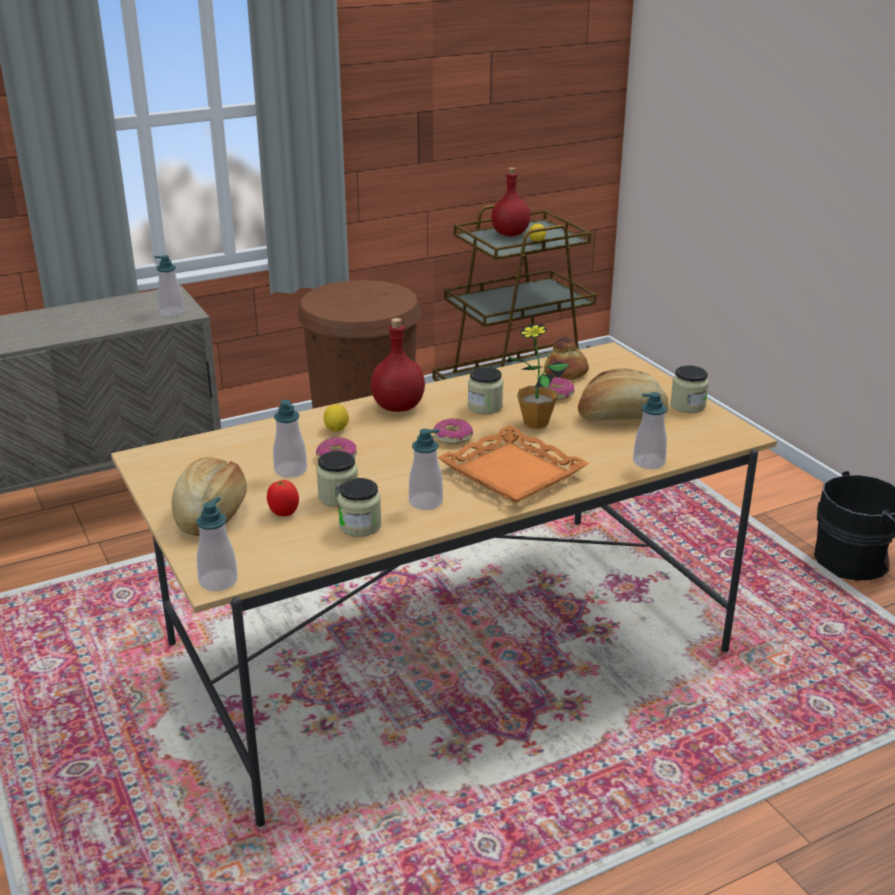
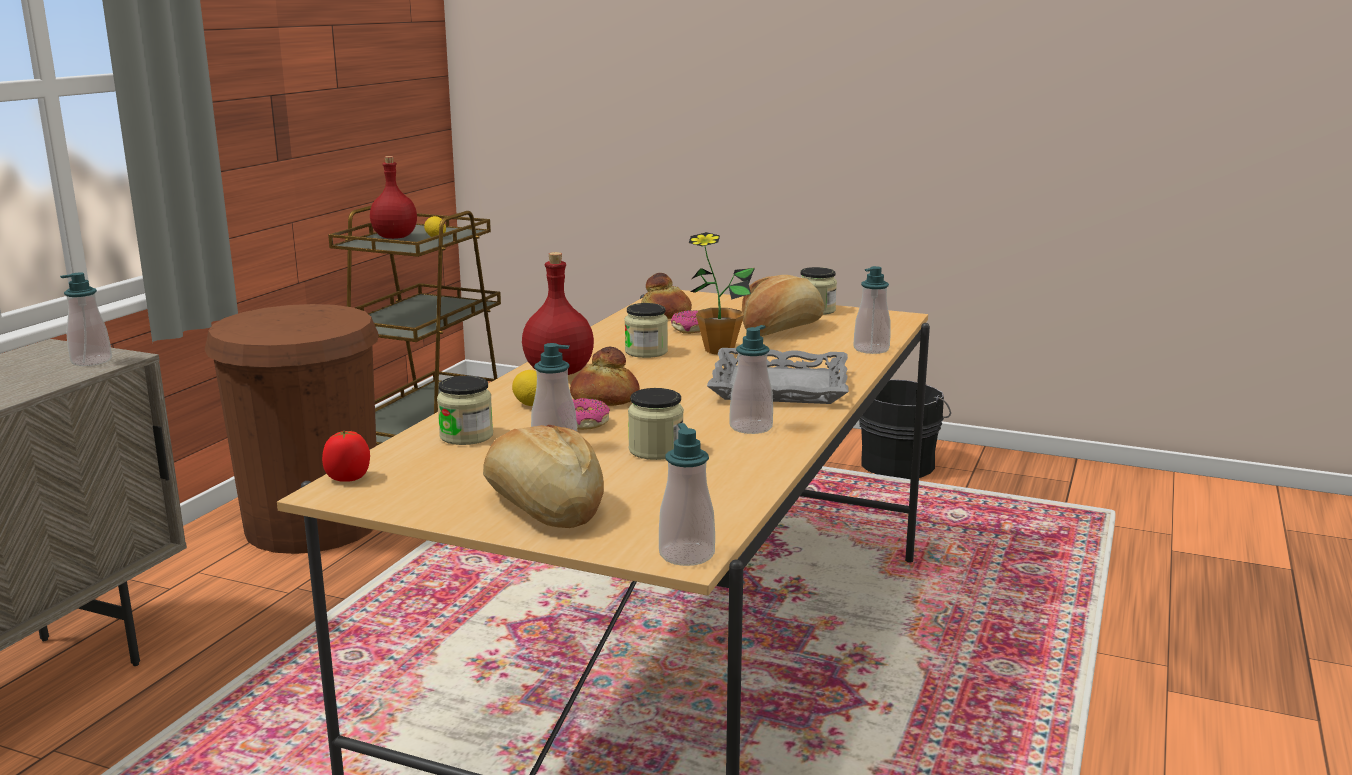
camera: 40 degrees left, 10 degrees down
(283, 513) = (626, 479): tomato -> tomato (348, 478)
(360, 526) = (730, 463): jar -> jar (466, 436)
(384, 441) = (604, 399): none -> bread
(452, 437) = (666, 379): donut -> none
(513, 473) = (780, 386): orange tray -> grey tray

